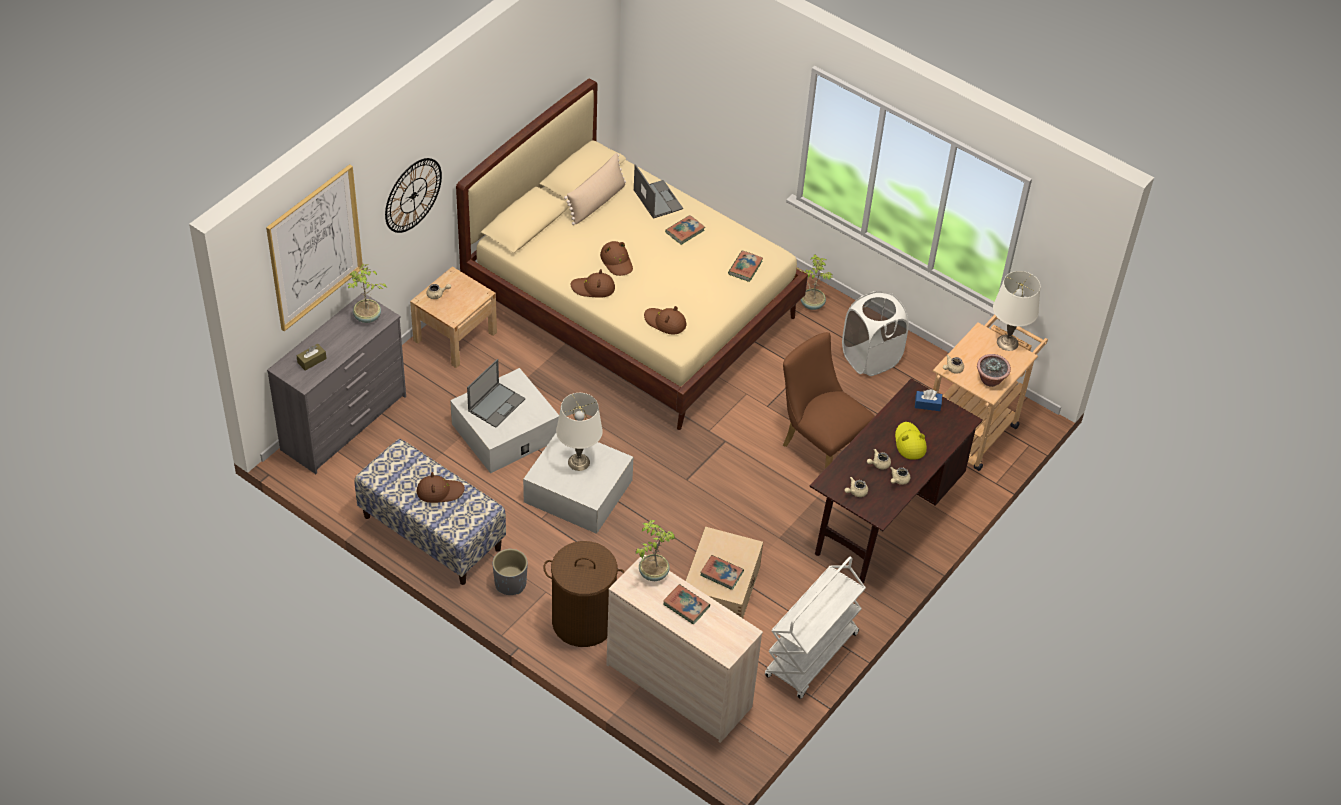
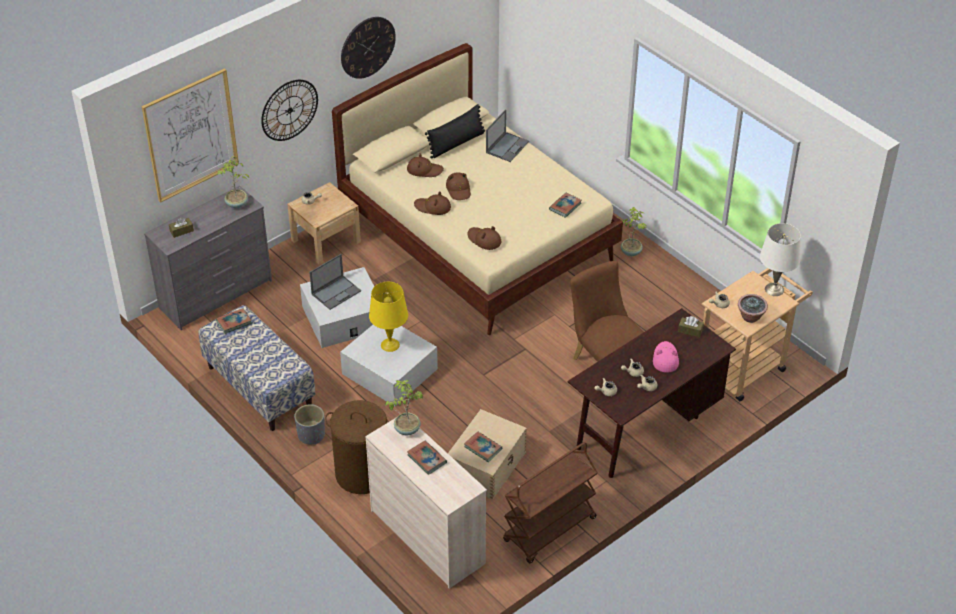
camera: 15 degrees right, 5 degrees down
(439, 491) = (263, 349): brown hat -> brown hat (424, 170)
(491, 106) = (367, 47): none -> wall clock
(579, 462) = (390, 345): white table lamp -> yellow table lamp
(597, 202) = (456, 143): beige pillow -> black pillow
(657, 199) = (507, 147): laptop -> laptop turned 45 degrees clockwise
(685, 231) = (523, 173): book -> book (234, 322)
(811, 656) = (549, 530): white cart -> brown cart
(870, 358) = (669, 300): white laundry basket -> none
(909, 443) = (665, 359): yellow hat -> pink hat
(927, 404) = (690, 330): blue tissue box -> brown tissue box

